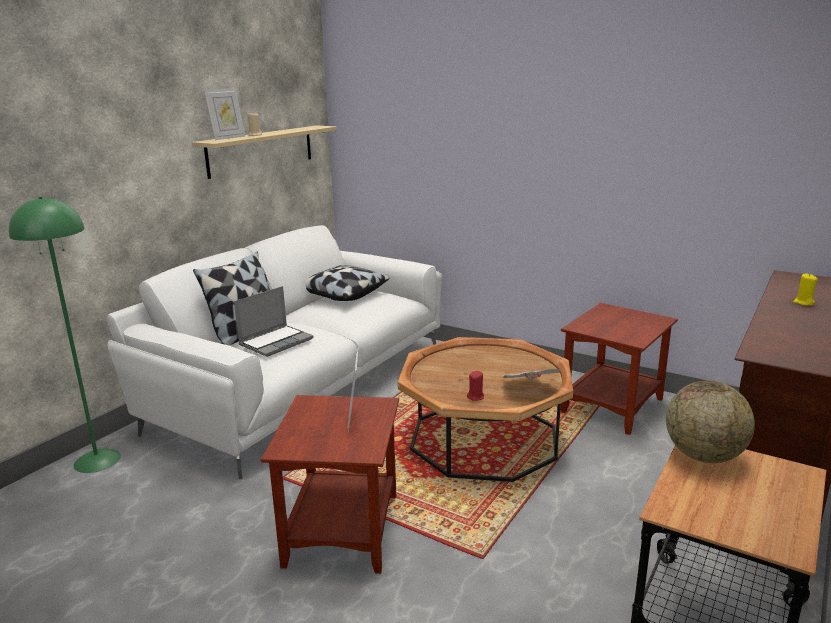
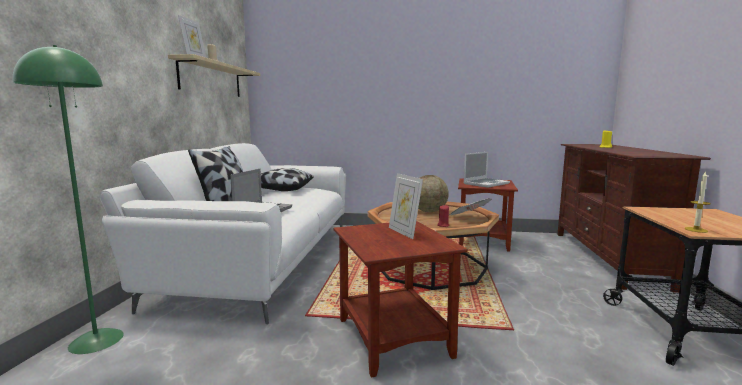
camera: 25 degrees left, 10 degrees down
(617, 324) = (486, 183): none -> laptop
(673, 507) = (696, 230): none -> candle
(704, 456) = (655, 211): globe -> globe (429, 211)

